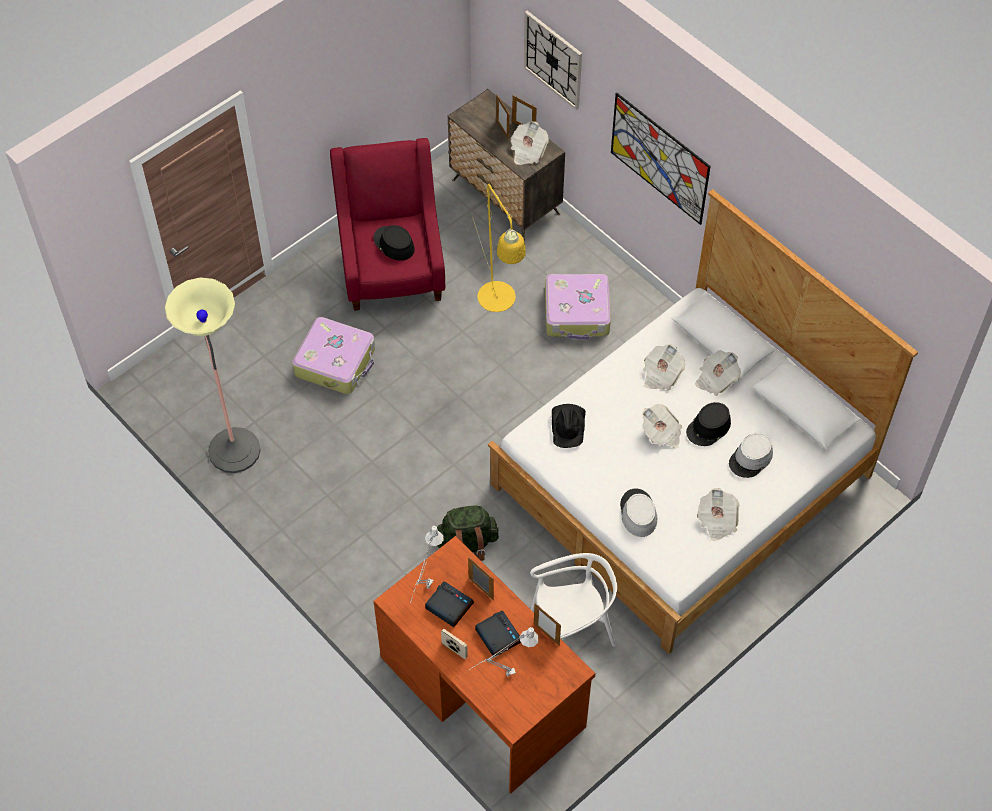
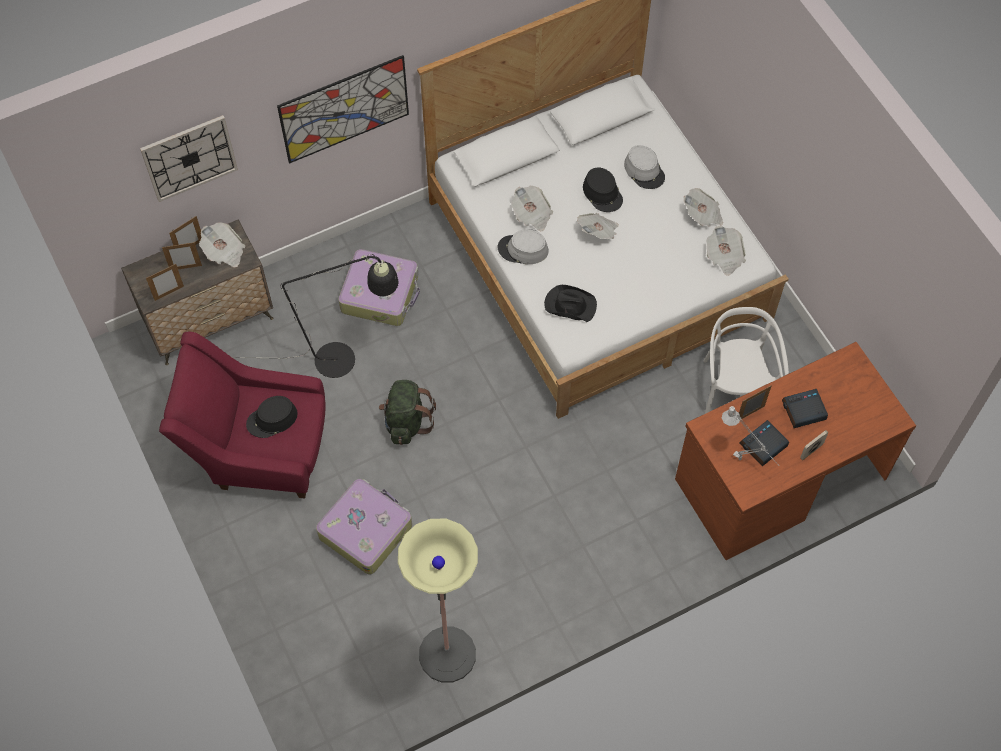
camera: 75 degrees left, 5 degrees up
(467, 544) = (620, 455): green backpack -> green backpack (406, 422)
(499, 304) = (346, 359): yellow floor lamp -> black floor lamp
(503, 677) = (847, 416): grey table lamp -> none
(546, 634) = (810, 370): picture frame -> picture frame (169, 293)
(638, 513) = (680, 274): grey hat -> grey hat (523, 250)
(716, 379) = (550, 173): newspaper -> newspaper (724, 257)

